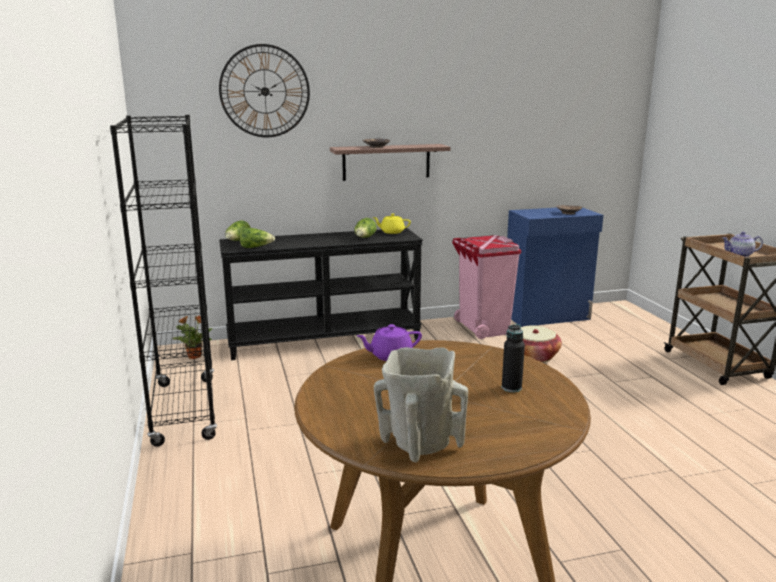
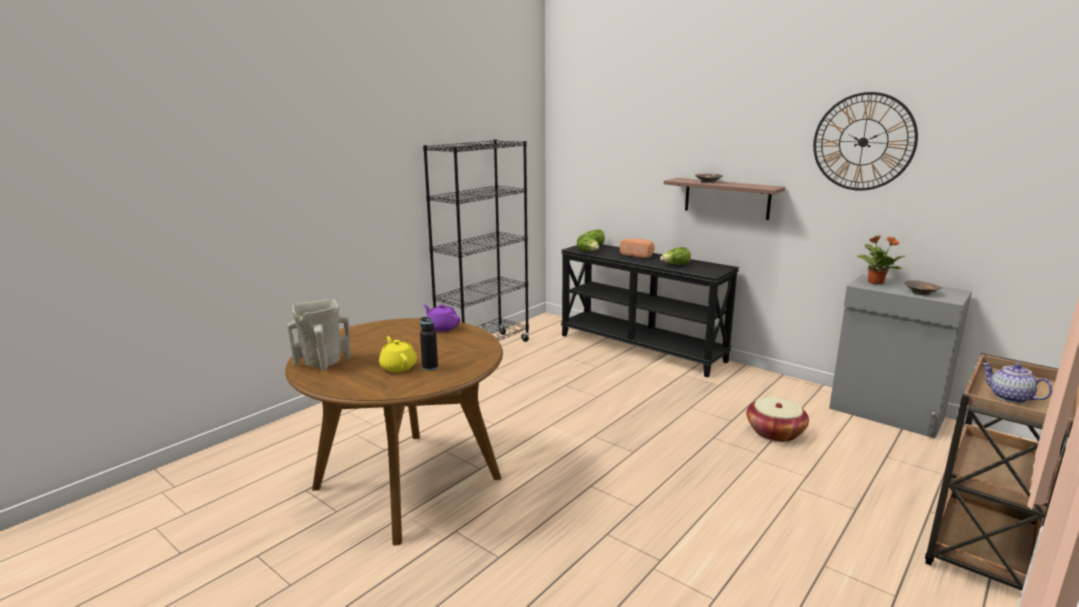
camera: 55 degrees right, 0 degrees up
(194, 356) = (549, 325): potted plant -> potted plant (875, 282)
(265, 91) = (631, 125): wall clock -> wall clock (863, 142)
(309, 239) = (638, 255): none -> bread
(392, 232) = (712, 266): yellow teapot -> yellow teapot (398, 367)
(483, 328) = (786, 393): pink trash can -> none
(547, 316) = (886, 414): blue cabinet -> grey cabinet

